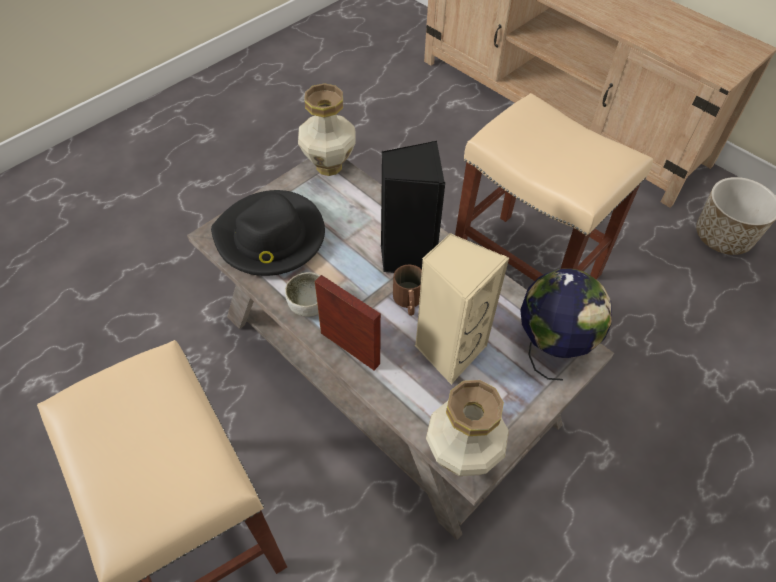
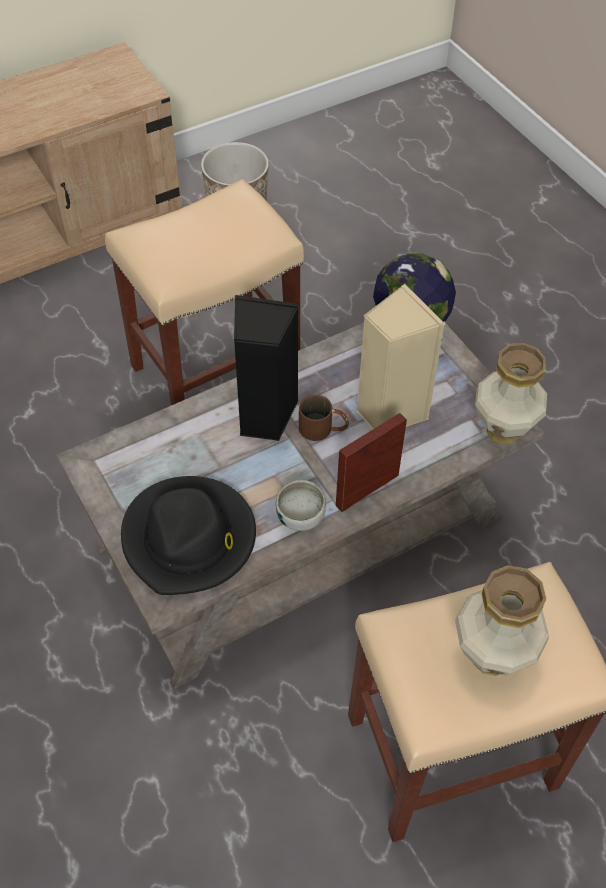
camera: 75 degrees left, 0 degrees up
(330, 166) = (94, 459): vase -> vase (491, 655)

